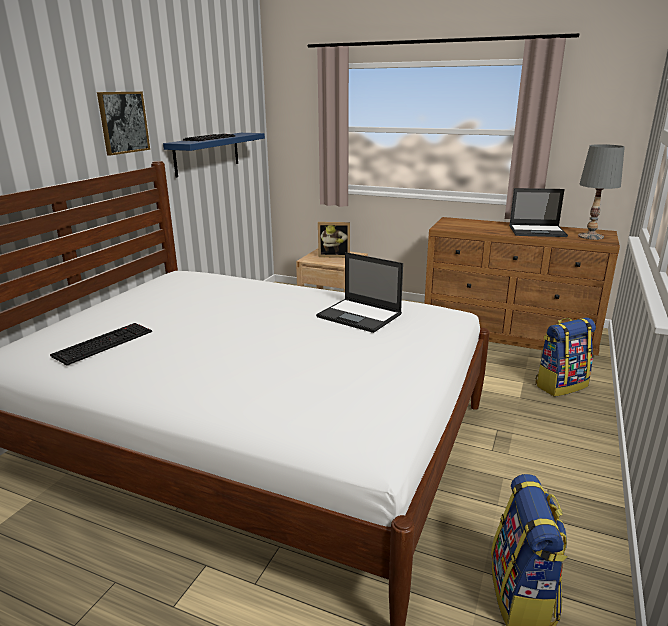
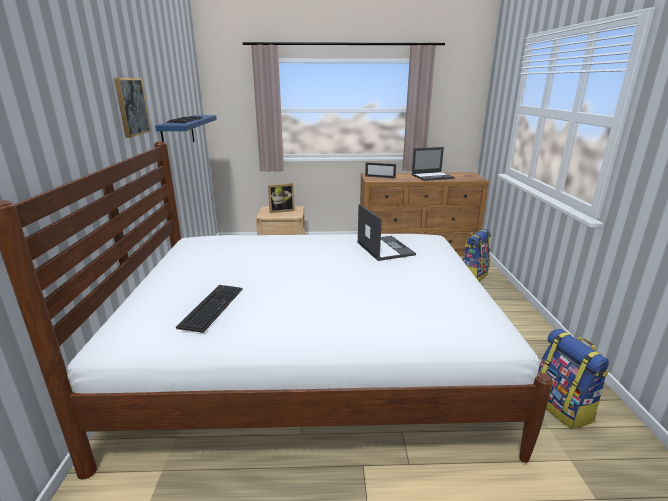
camera: 25 degrees left, 0 degrees up
(360, 316) = (384, 248): laptop -> laptop turned 120 degrees counterclockwise
(459, 225) = (380, 177): none -> picture frame
(590, 236) = (465, 177): grey table lamp -> none

